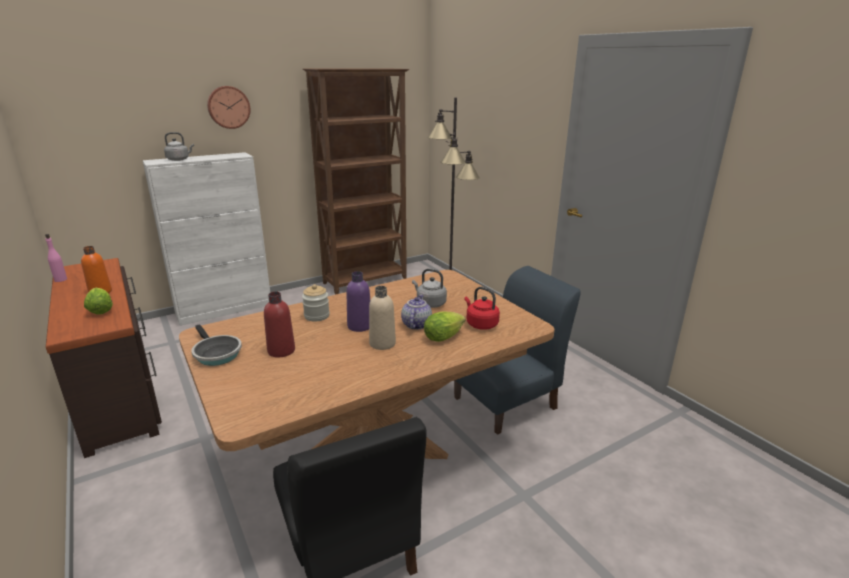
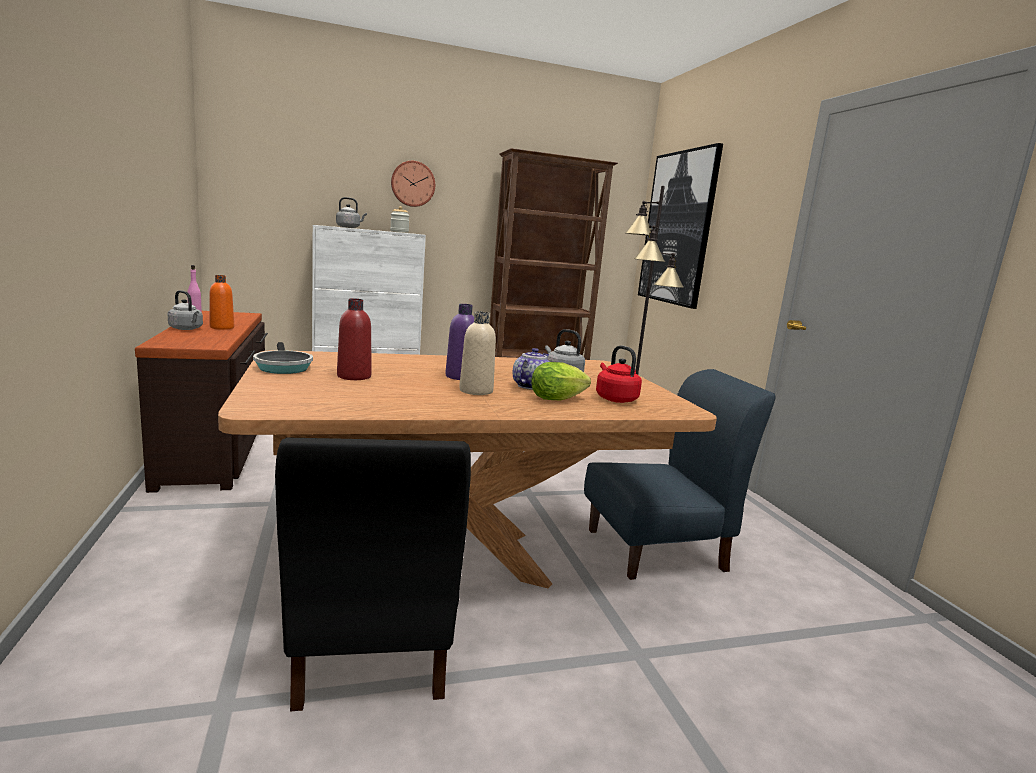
camera: 15 degrees right, 10 degrees down
(70, 303) = (187, 329): none -> grey kettle
(100, 310) = (209, 336): lettuce -> none
(317, 316) = (418, 364): jar -> jar (399, 232)
(464, 121) = (677, 228): none -> picture

